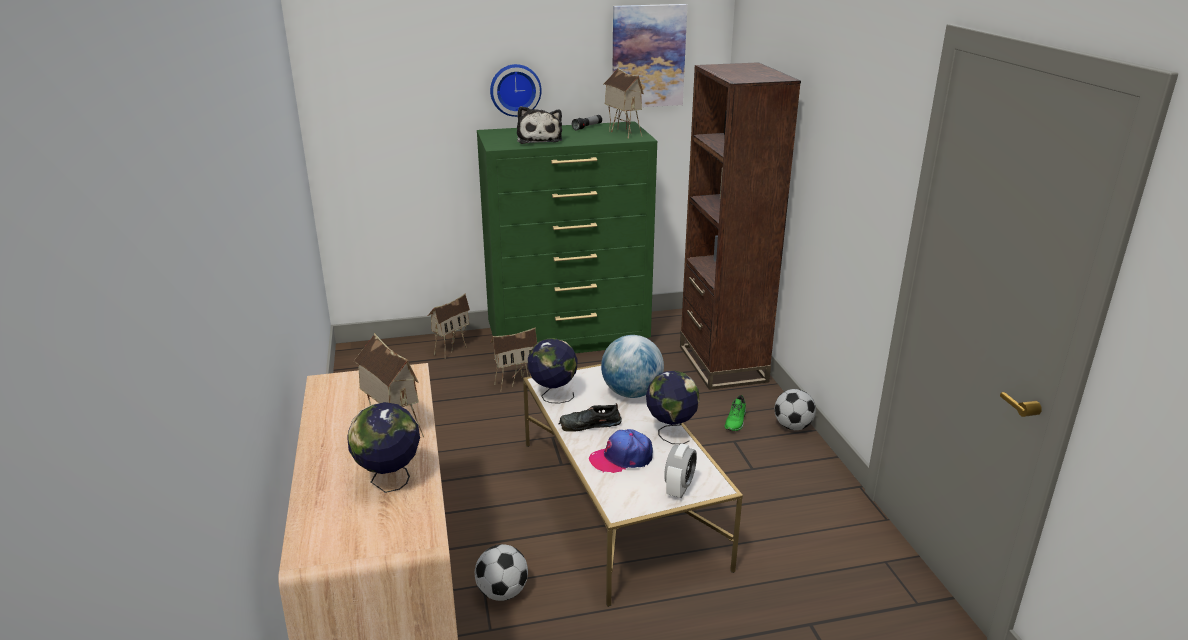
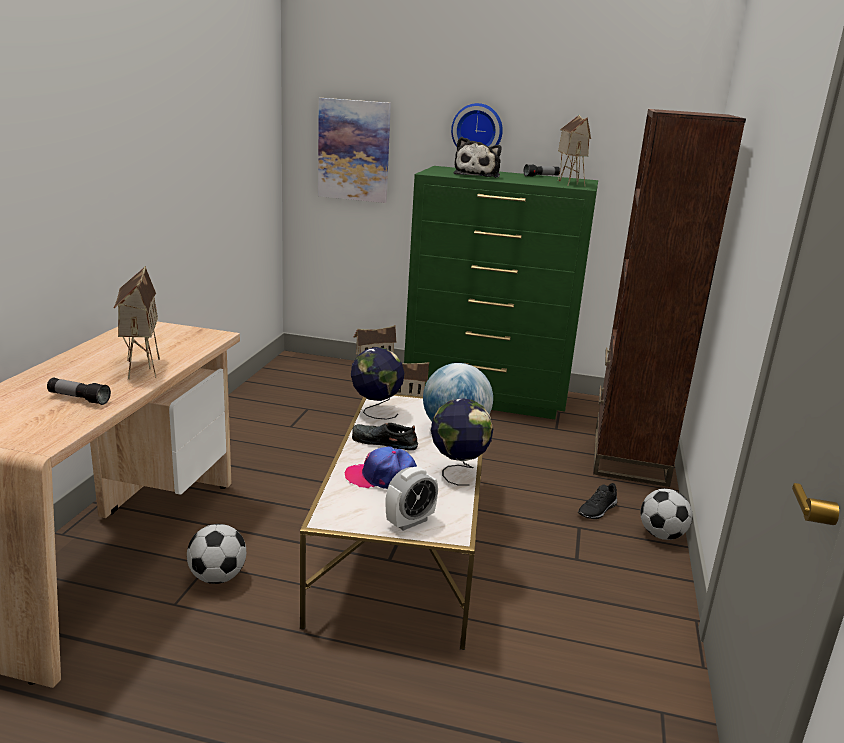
camera: 25 degrees right, 5 degrees down
(389, 482) = (79, 399): globe -> flashlight
(648, 56) = (623, 111): picture -> picture (354, 150)
(736, 421) = (598, 510): green shoe -> black shoe

